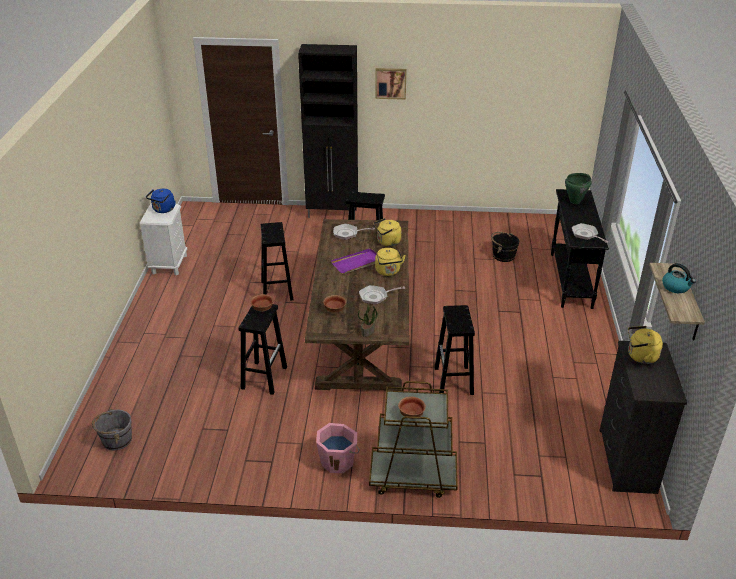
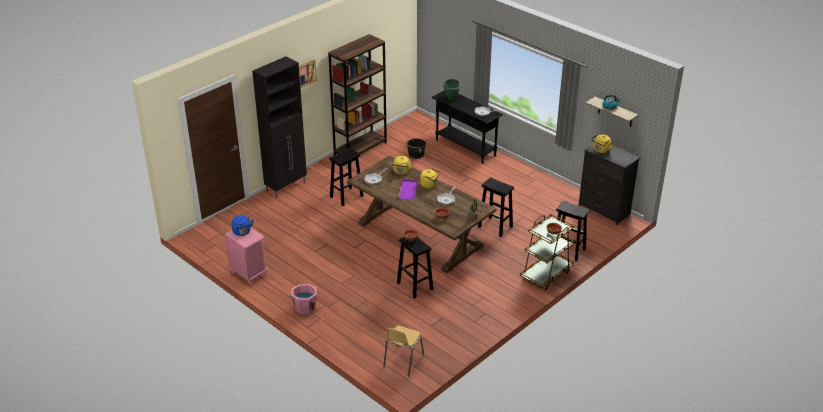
camera: 50 degrees left, 0 degrees up
(116, 440) = (402, 361): grey bucket -> yellow chair
(169, 264) = (248, 274): white nightstand -> pink nightstand
(276, 290) = (338, 245): black stool -> black stool (567, 251)
(338, 461) = (509, 292): pink bucket -> pink bucket (305, 307)
(459, 219) = (360, 148): none -> brown bookcase

